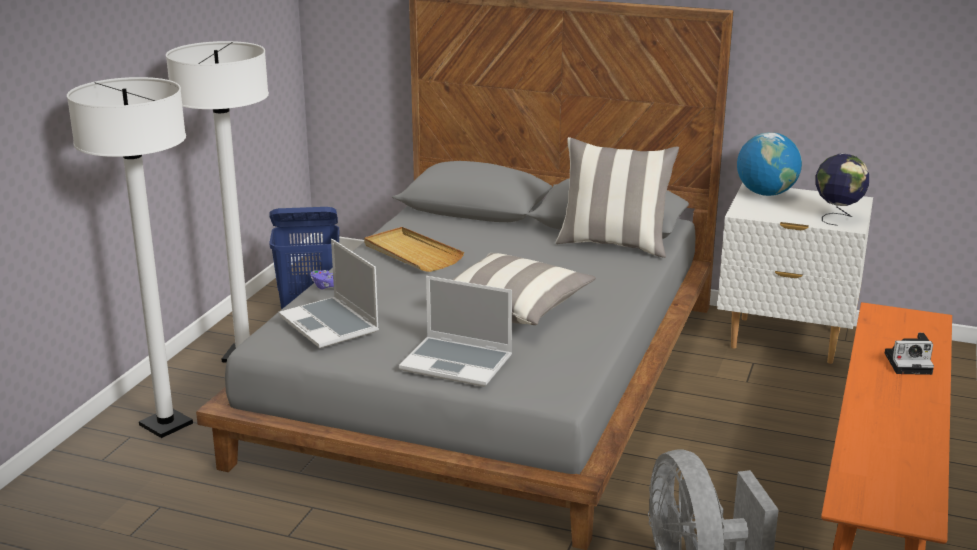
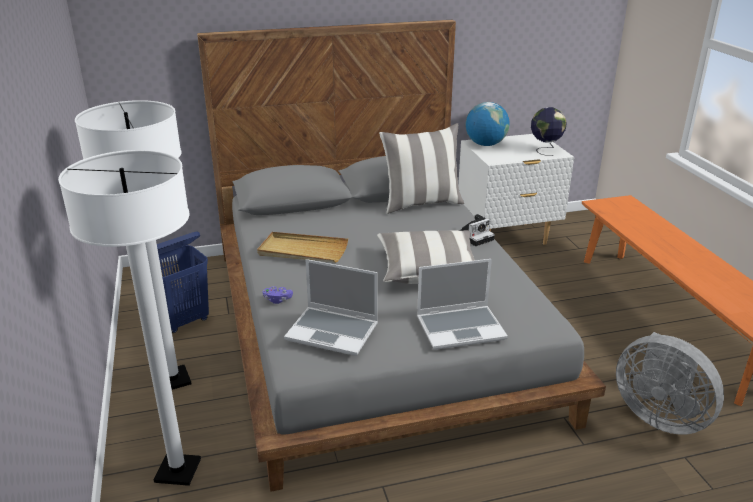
camera: 35 degrees left, 5 degrees up
(909, 363) = (657, 231): camera -> camera (475, 236)

